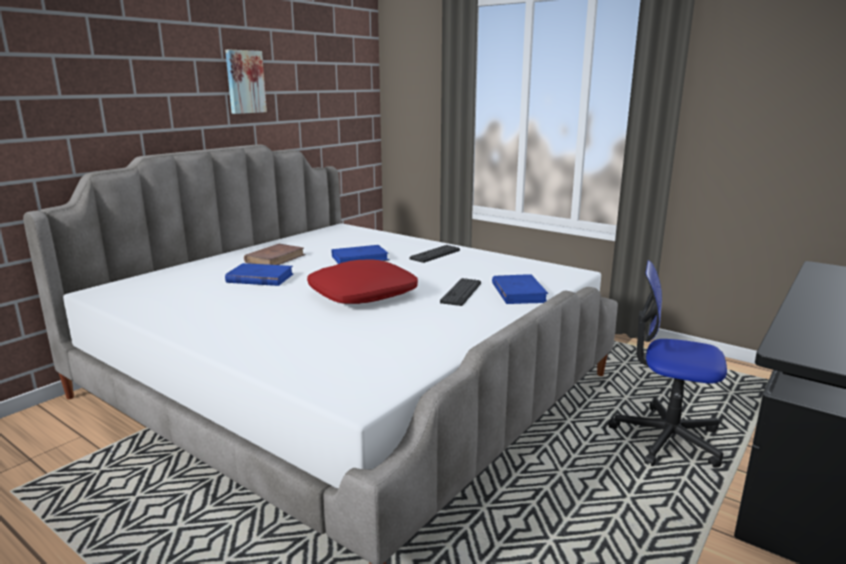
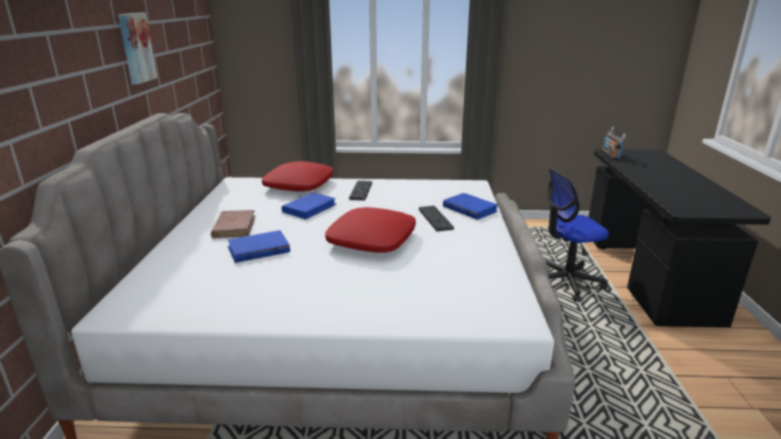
camera: 35 degrees left, 5 degrees up
(387, 239) = (299, 185): none -> red pillow
(820, 270) = (611, 155): none -> radio

